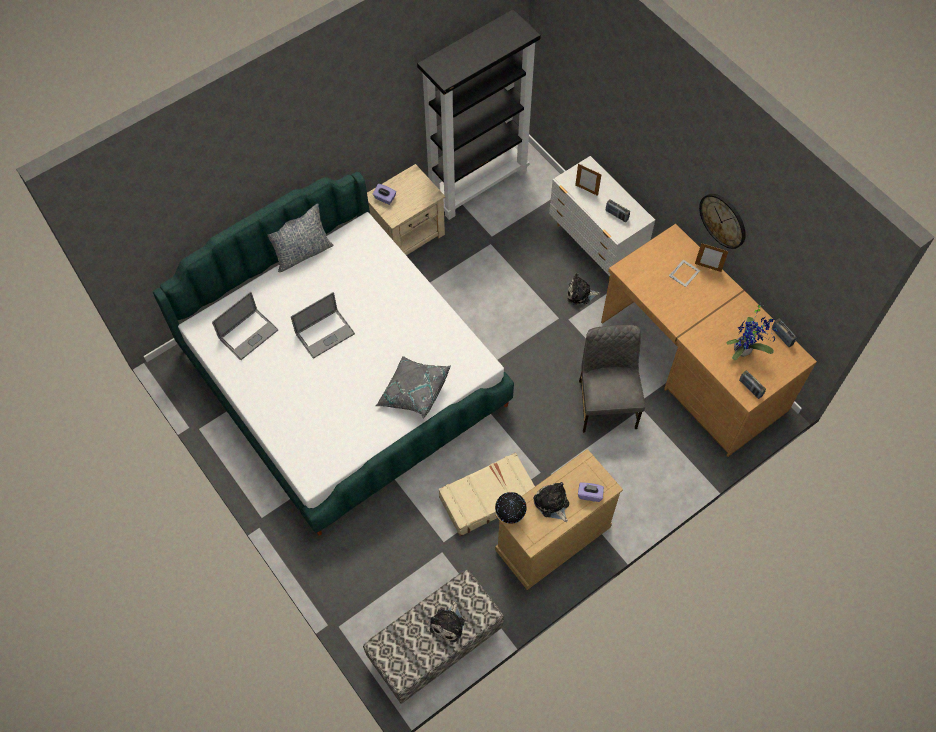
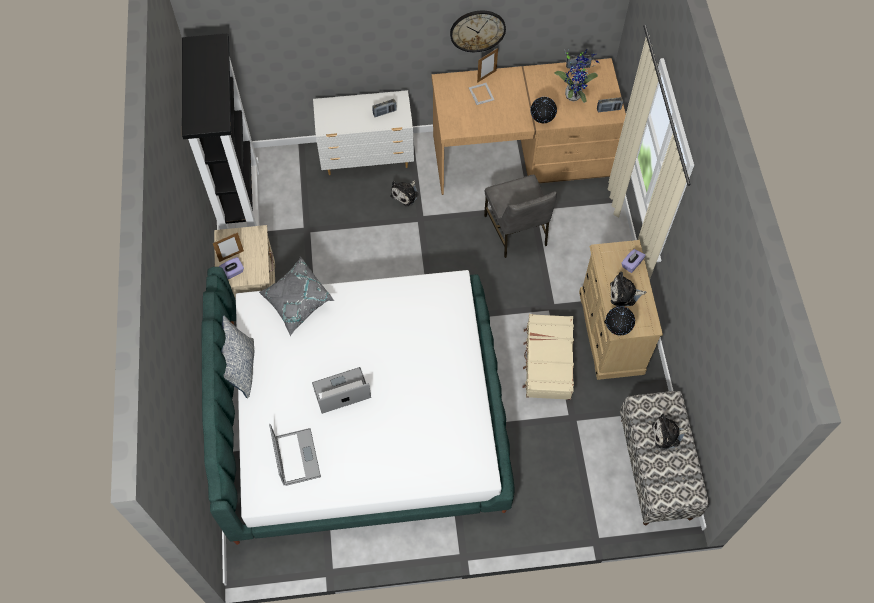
camera: 60 degrees left, 0 degrees up
(325, 333) = (341, 391): laptop -> laptop turned 105 degrees counterclockwise
(413, 392) = (448, 349): grey pillow -> grey pillow (297, 302)
(448, 623) = (667, 434): plush toy -> plush toy turned 120 degrees clockwise
(586, 190) = (345, 119): picture frame -> picture frame (231, 256)
(606, 403) = (516, 231): grey chair -> grey chair turned 135 degrees counterclockwise
(692, 337) = (542, 120): none -> globe

